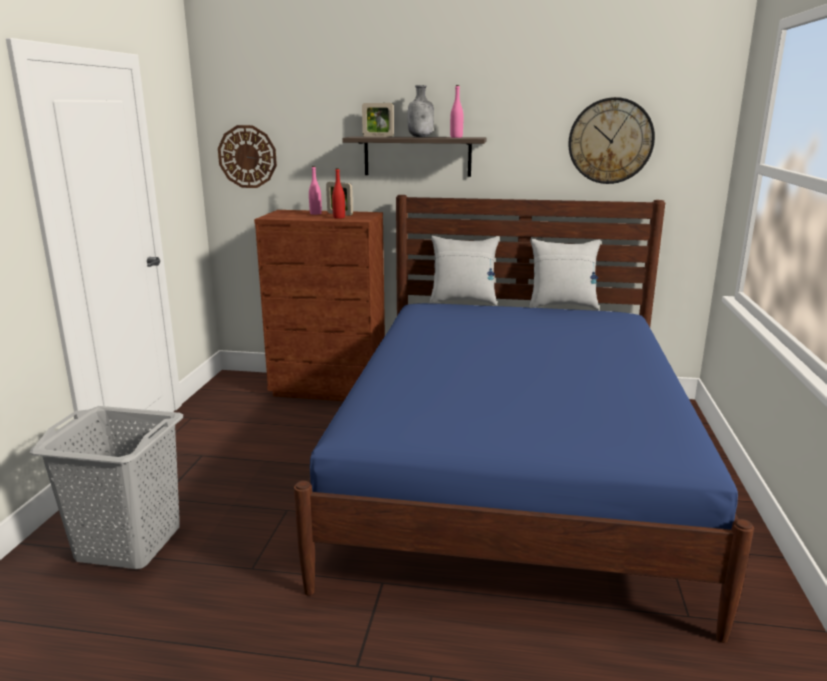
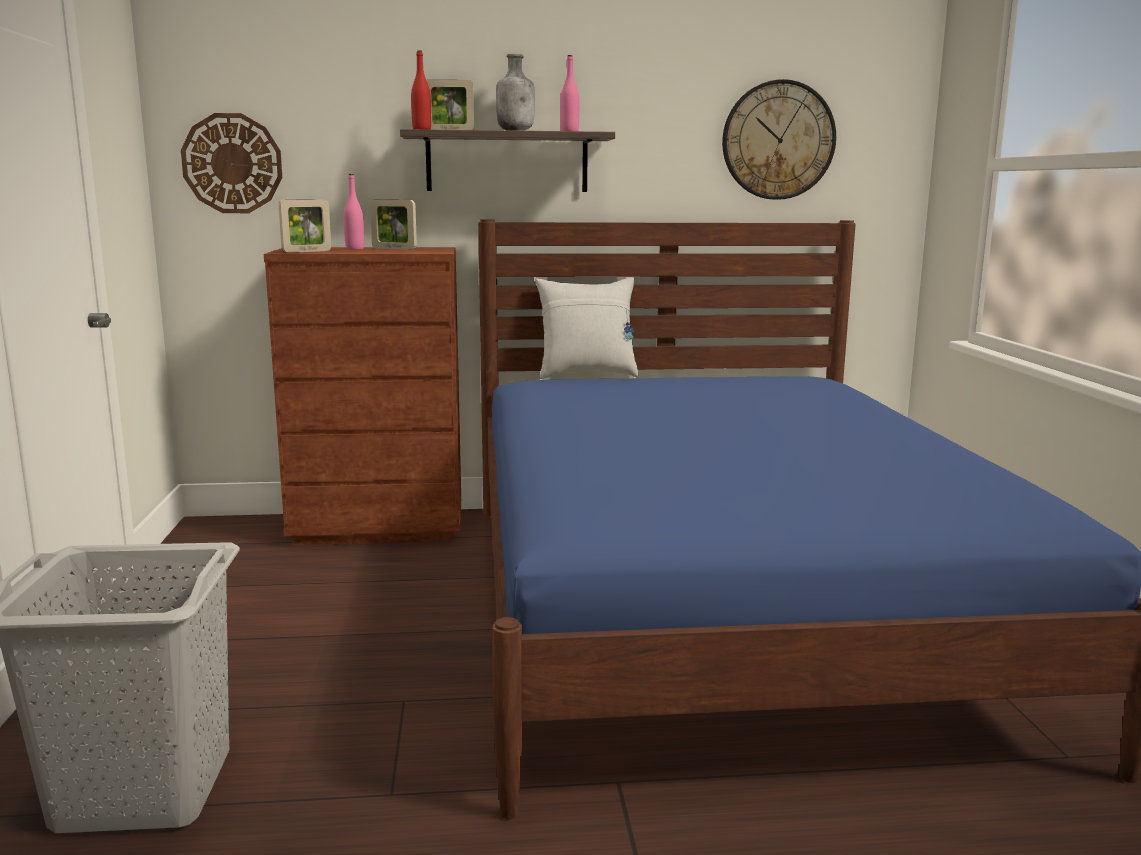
camera: 15 degrees left, 5 degrees down
(282, 217) = (307, 251): none -> picture frame
(339, 217) = (399, 251): red bottle -> red bottle (421, 129)
(562, 306) = (728, 373): grey pillow -> none

